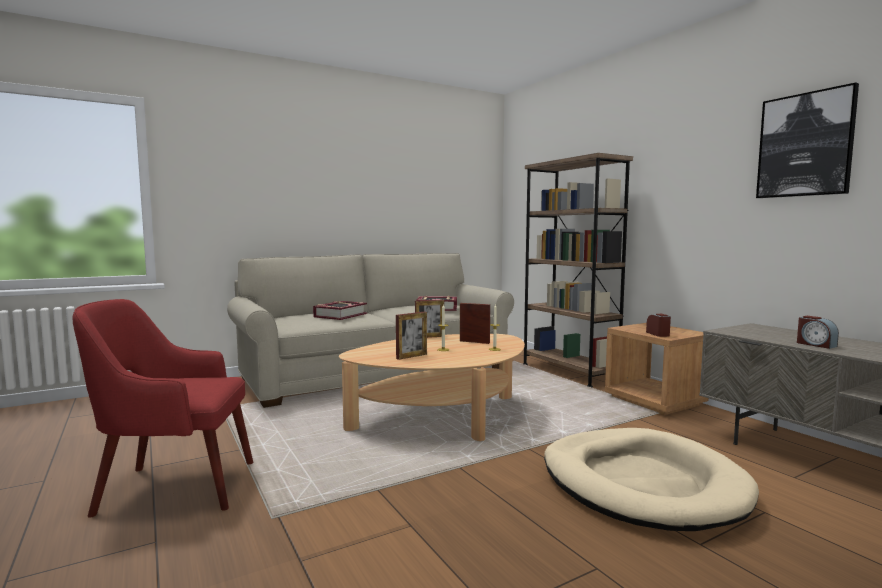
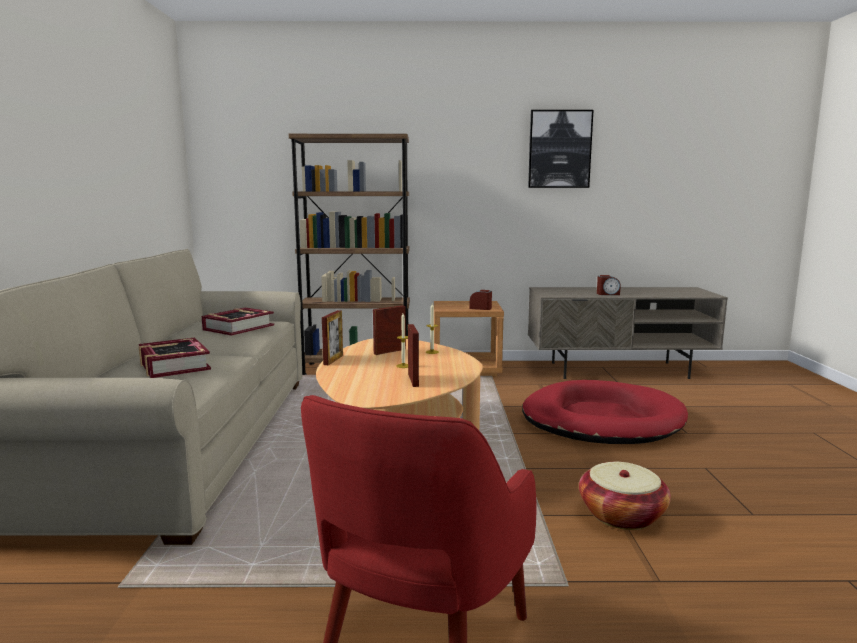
camera: 60 degrees left, 5 degrees up
(410, 526) = (622, 515): none -> basket
(641, 483) = (601, 420): beige dog bed -> red dog bed

